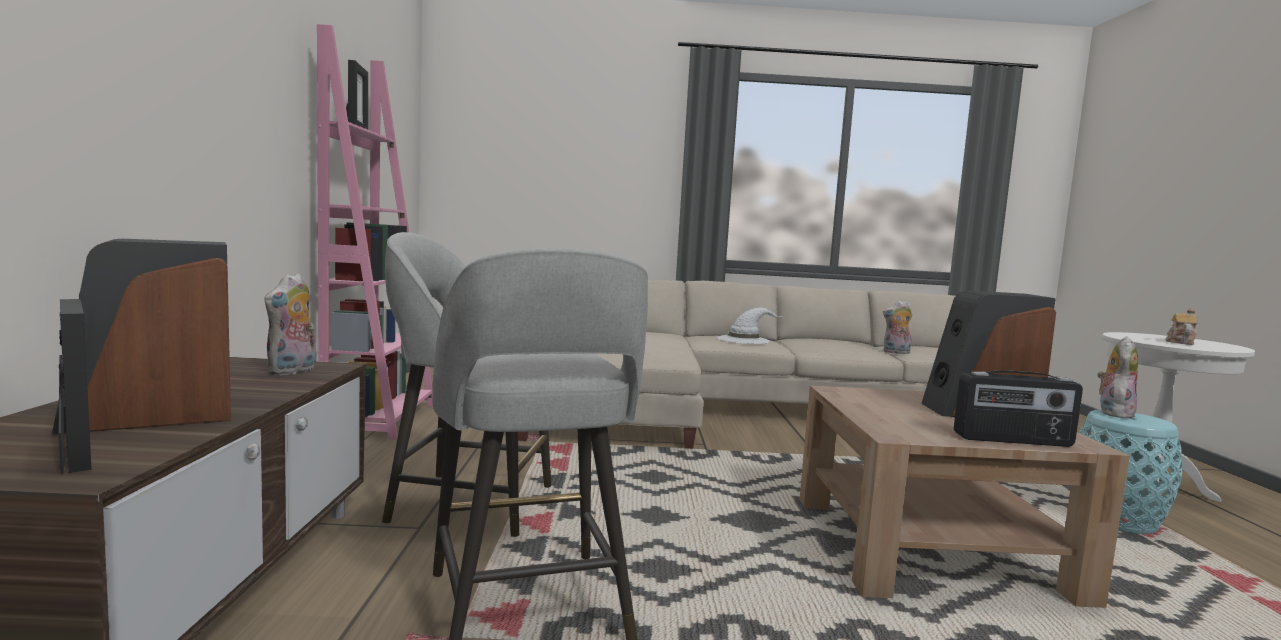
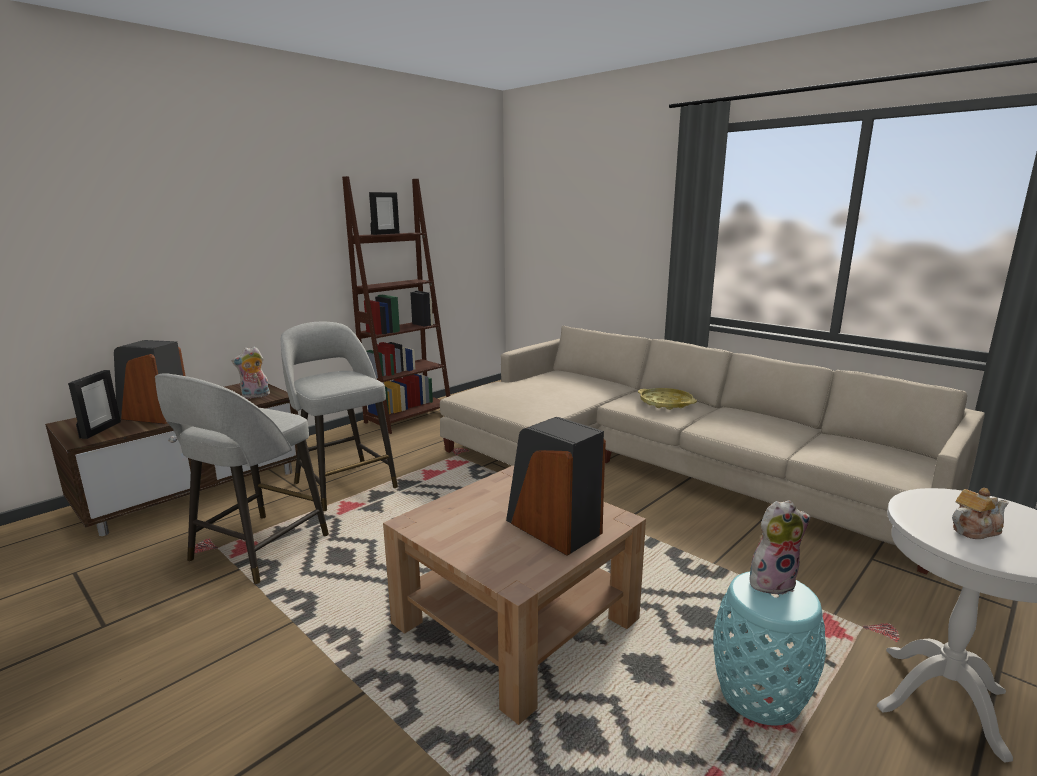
camera: 45 degrees right, 10 degrees up
(381, 419) = (408, 417): pink bookcase -> brown bookcase
(744, 339) = (666, 403): white hat -> yellow tray
(896, 352) = (806, 446): plush toy -> none
(1013, 440) = (475, 557): radio -> none

